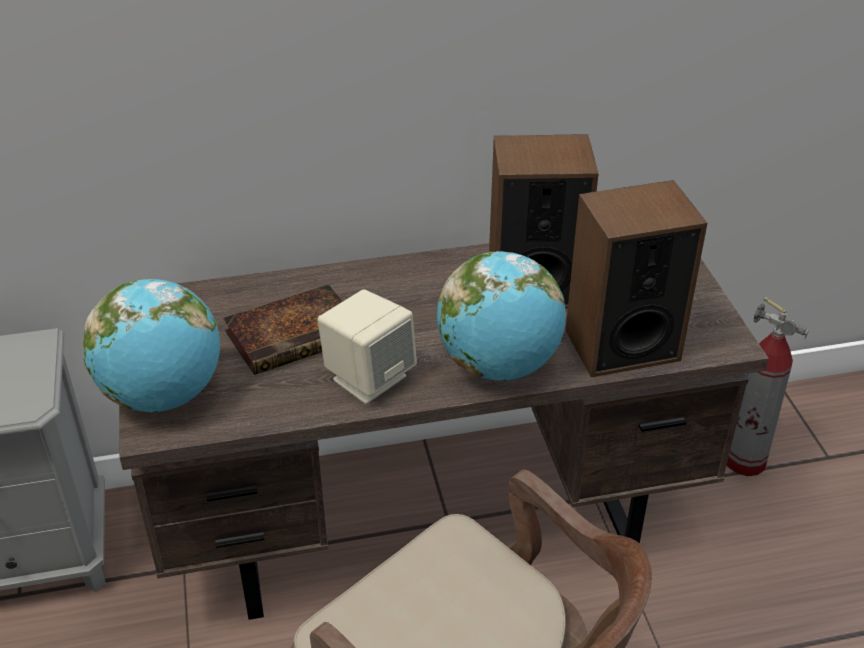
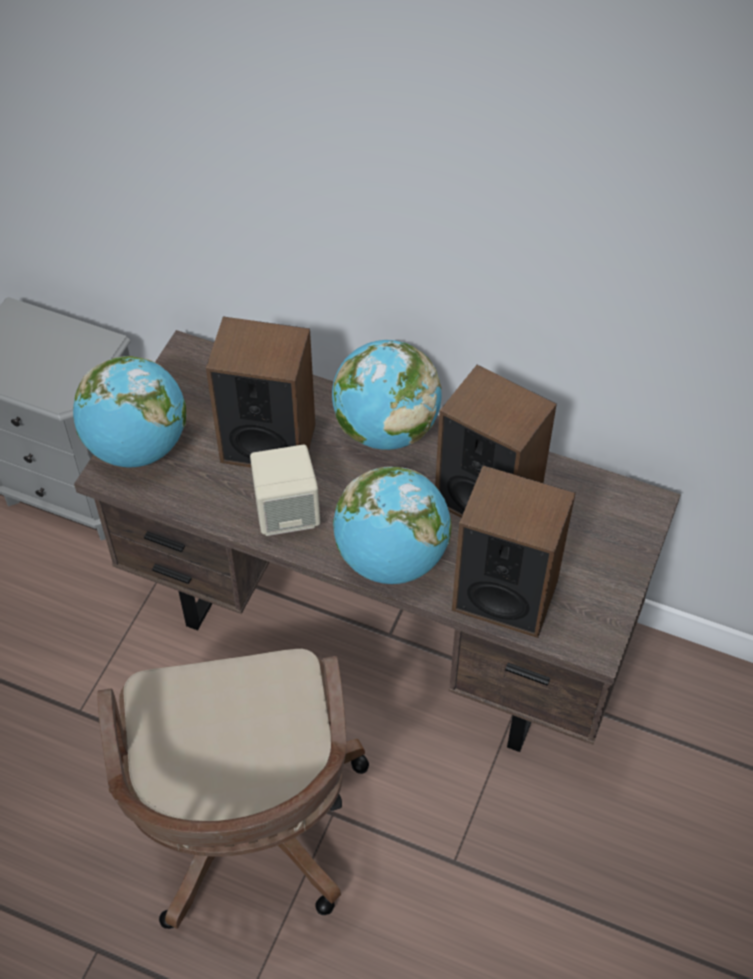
camera: 35 degrees right, 15 degrees up
(296, 334) = (268, 442): book -> speaker
(395, 278) = (385, 429): none -> globe
(745, 461) = (688, 732): fire extinguisher -> none

